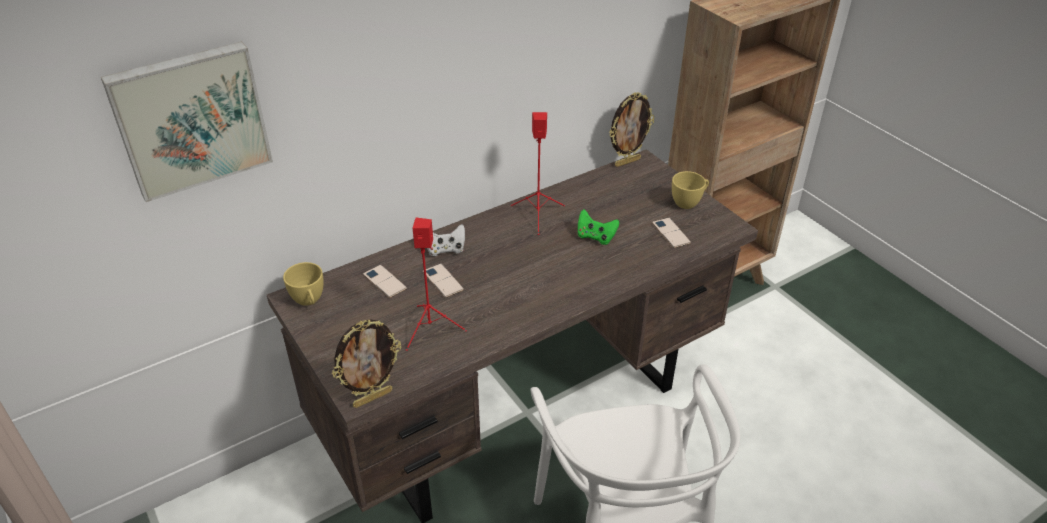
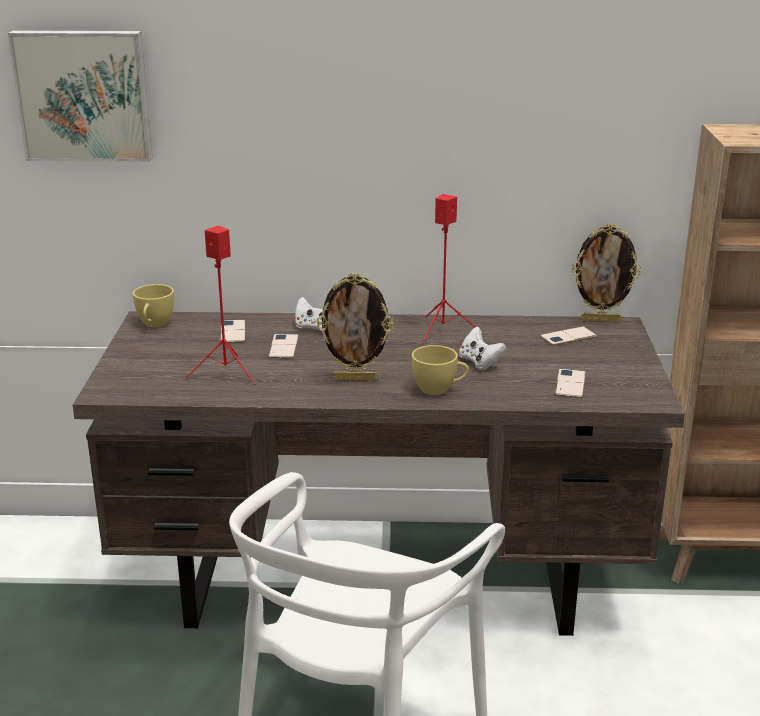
camera: 35 degrees right, 15 degrees down
(372, 397) = (113, 397): picture frame -> picture frame (355, 379)
(595, 237) = (480, 362): green game controller -> white game controller
(624, 187) = (568, 337): none -> phone
(689, 202) = (628, 368): yellow cup -> yellow cup (439, 390)

